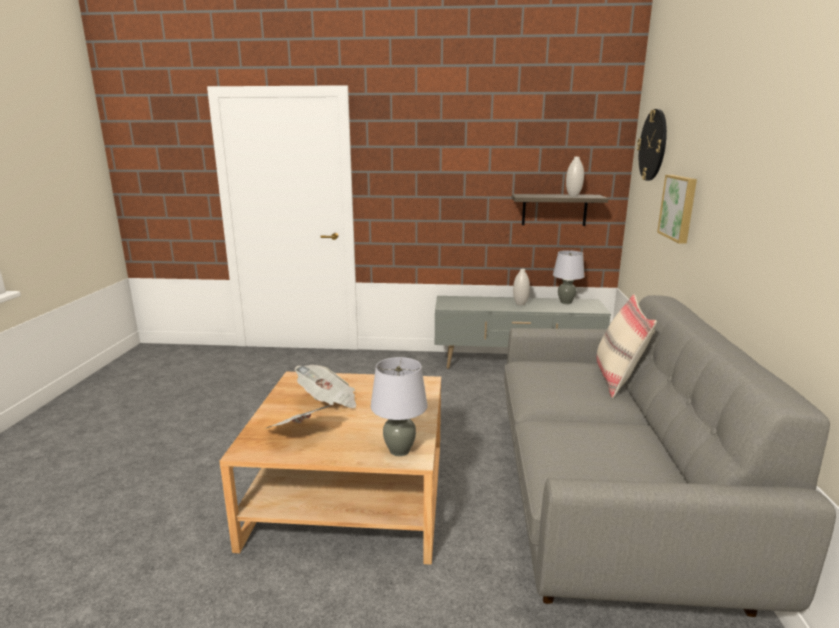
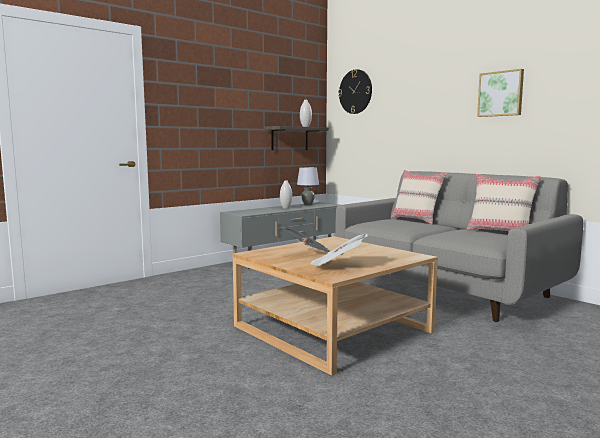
camera: 45 degrees left, 10 degrees down
(400, 450) = (405, 256): grey table lamp -> none
(663, 462) = (500, 232): none -> beige pillow
(679, 207) = (399, 122): picture -> picture (501, 94)

